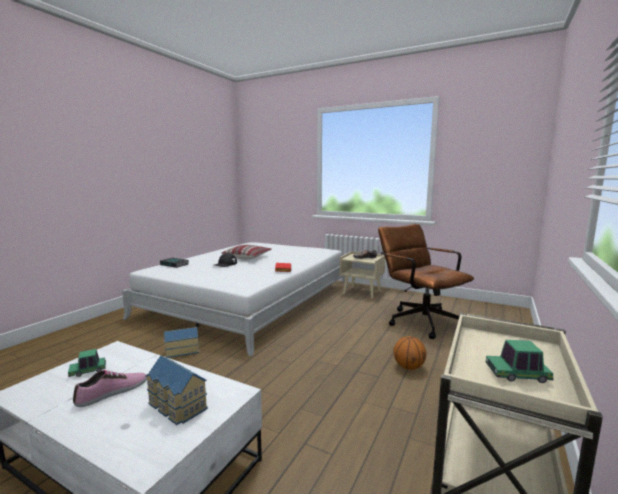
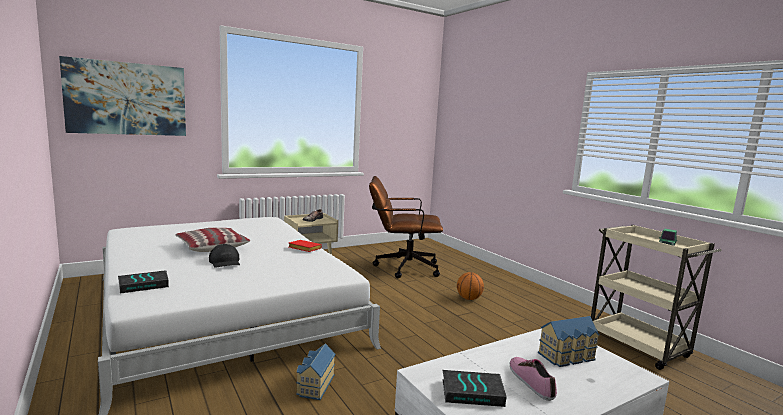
camera: 60 degrees left, 0 degrees up
(88, 371) = (473, 392): toy car -> book
(269, 166) = (127, 98): none -> picture

